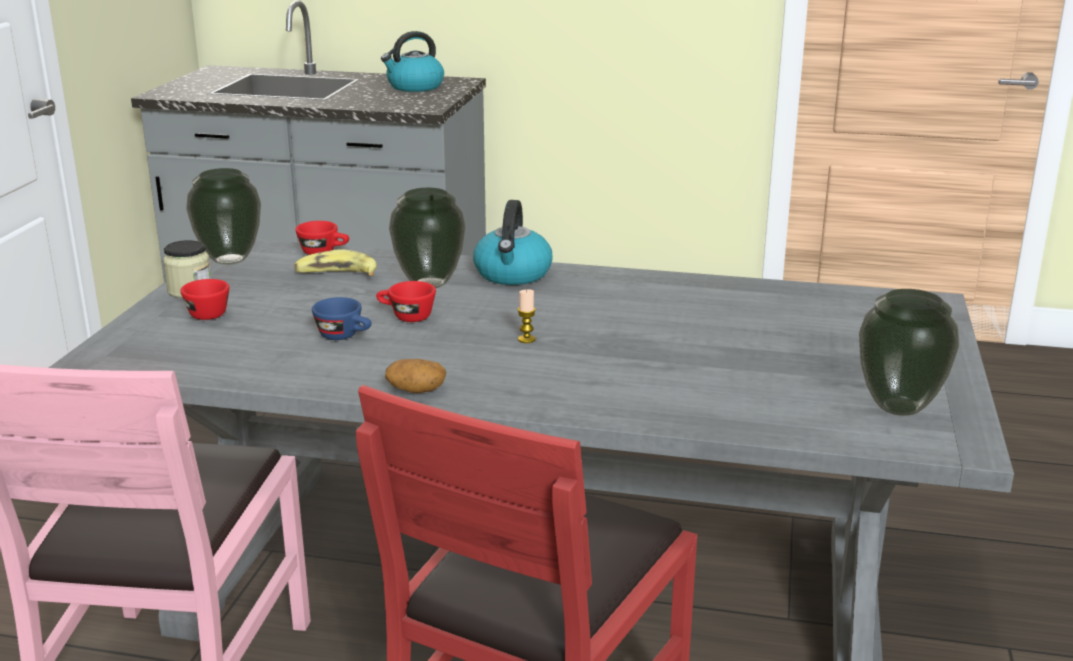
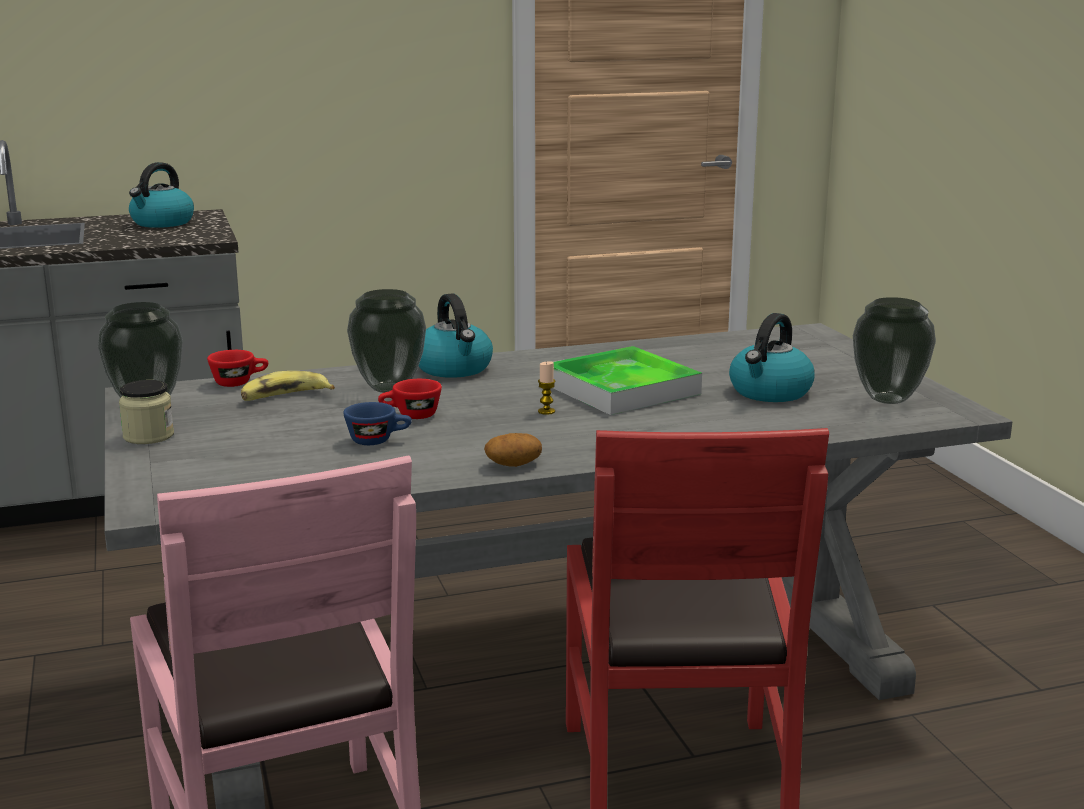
camera: 30 degrees left, 5 degrees down
(205, 313) = (200, 450): red cup -> none
(632, 330) = (622, 389): none -> tray
(777, 368) = (770, 392): none -> kettle

